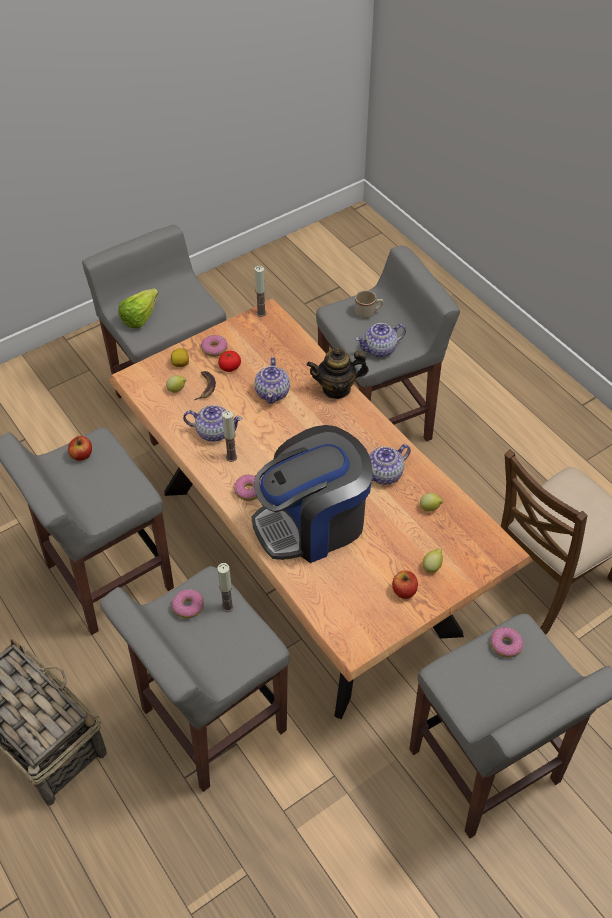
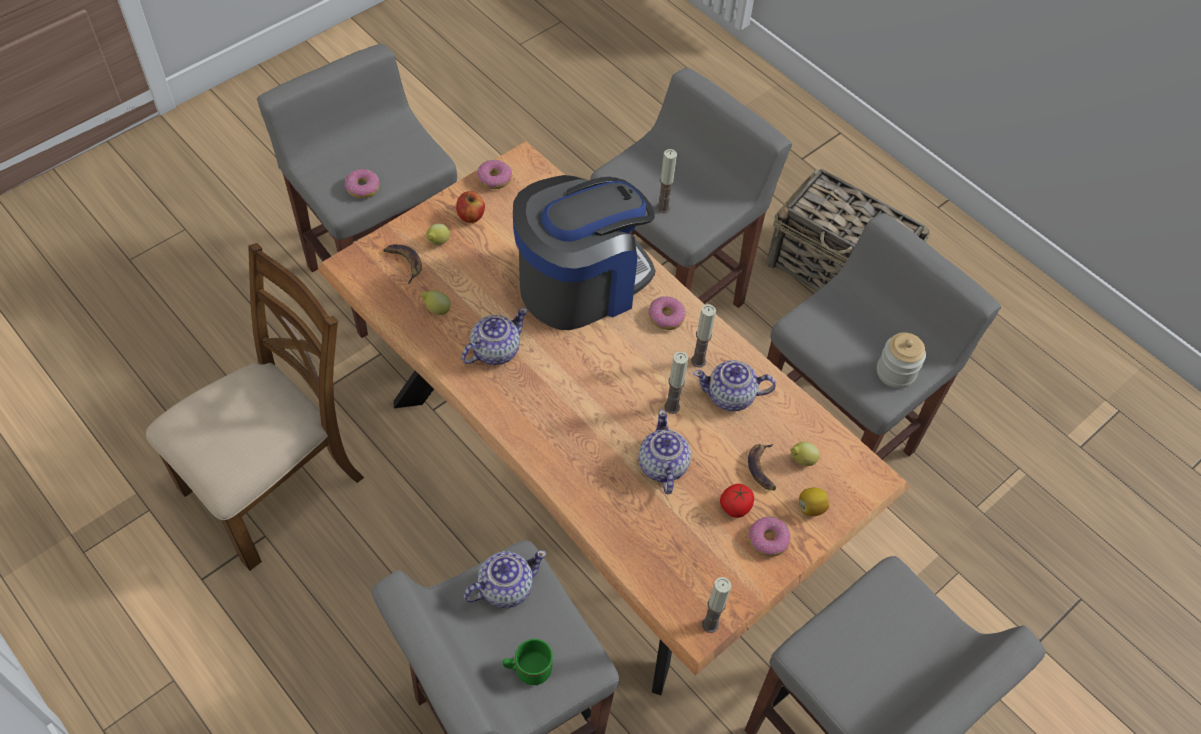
camera: 170 degrees right, 5 degrees up
(82, 455) = (895, 372): apple -> jar
(143, 316) = (906, 628): lettuce -> none
(188, 606) = (705, 205): donut -> donut (494, 179)
(258, 427) = (672, 407): none -> candle
(336, 388) = (568, 480): teapot -> none
(368, 313) = (527, 669): beige mug -> green mug
(460, 549) = (404, 262): none -> banana

